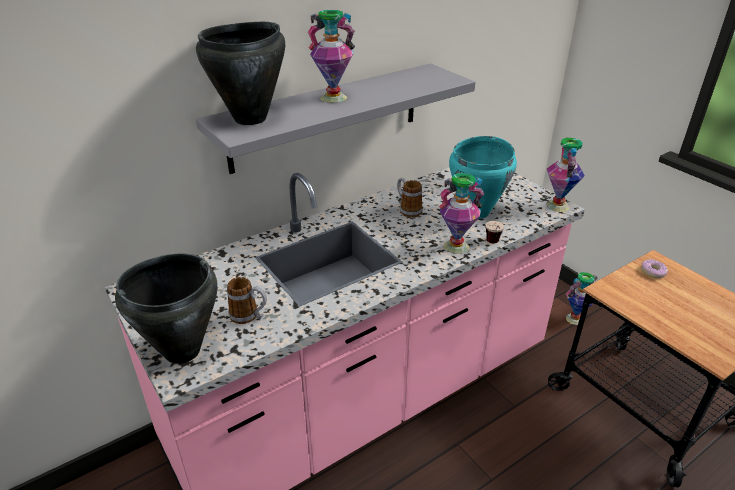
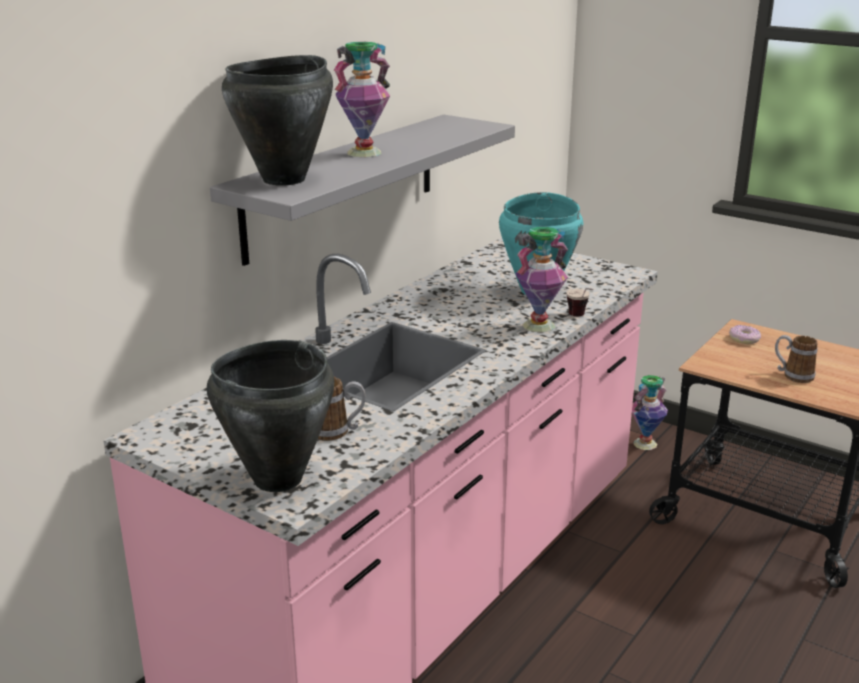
camera: 20 degrees left, 10 degrees down
(407, 210) = (453, 300): mug -> mug (792, 375)
(558, 205) = (627, 272): vase -> none

